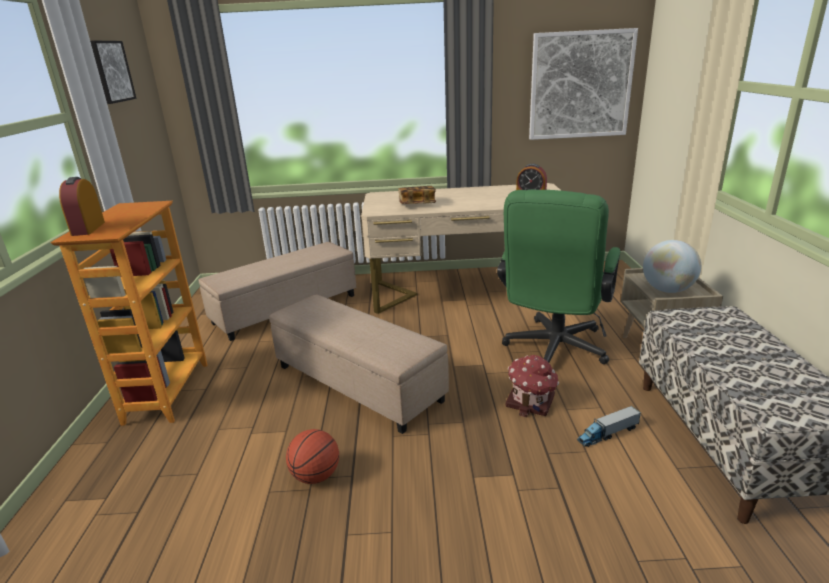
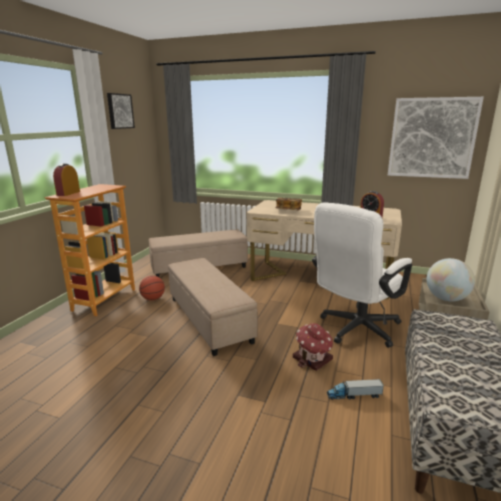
camera: 20 degrees right, 5 degrees down
(316, 476) = (146, 366): basketball -> basketball (153, 299)
(553, 351) = (355, 330): green office chair -> white office chair

